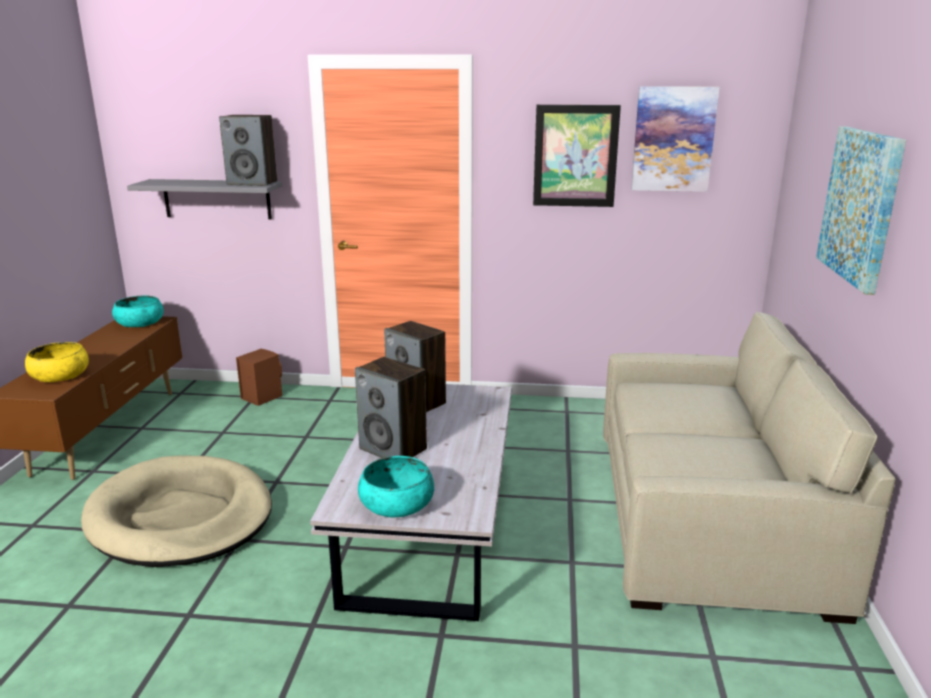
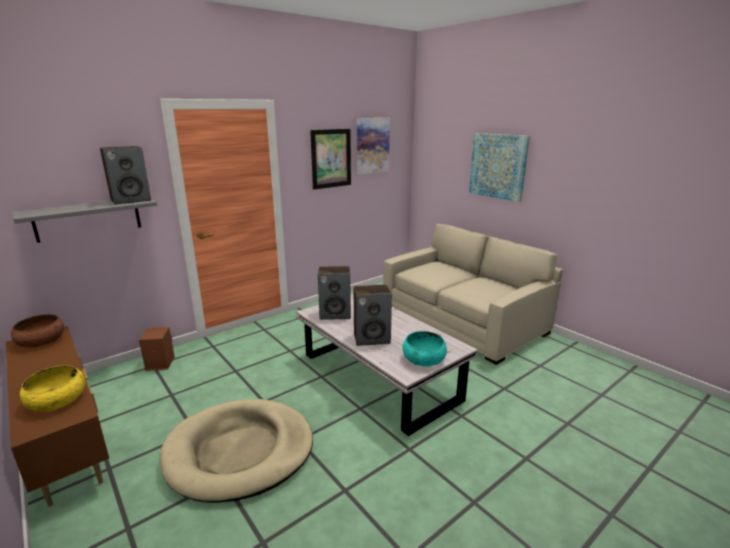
camera: 45 degrees left, 0 degrees up
(140, 323) = (41, 340): turquoise bowl -> brown bowl

